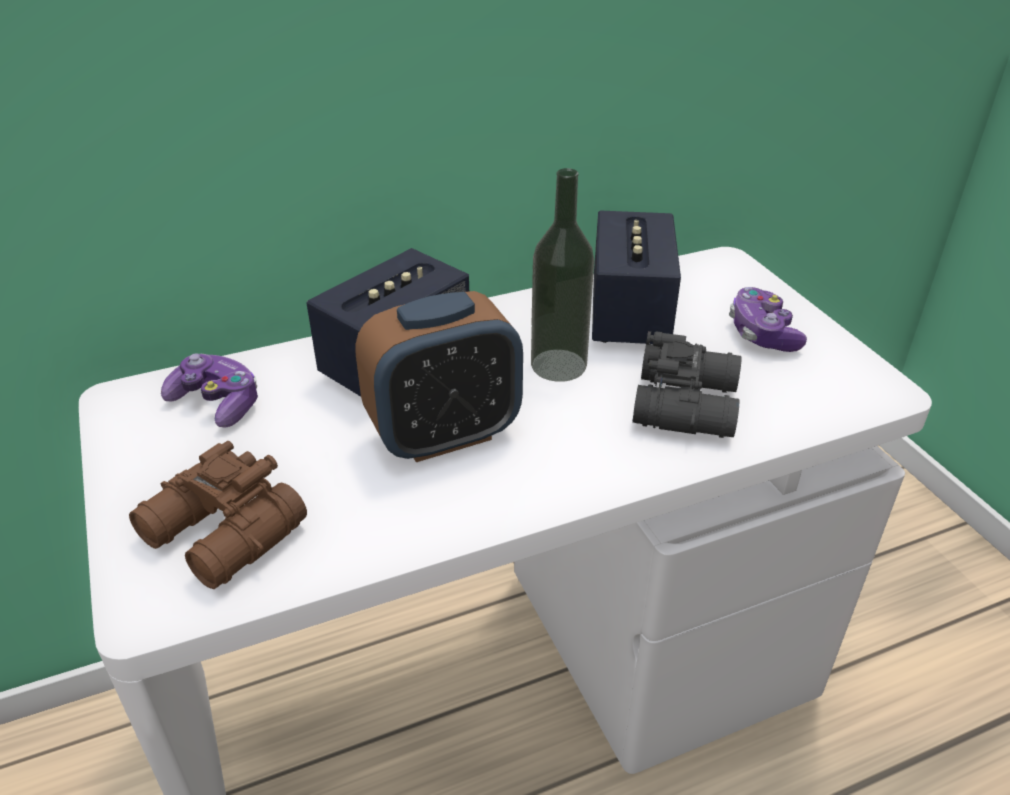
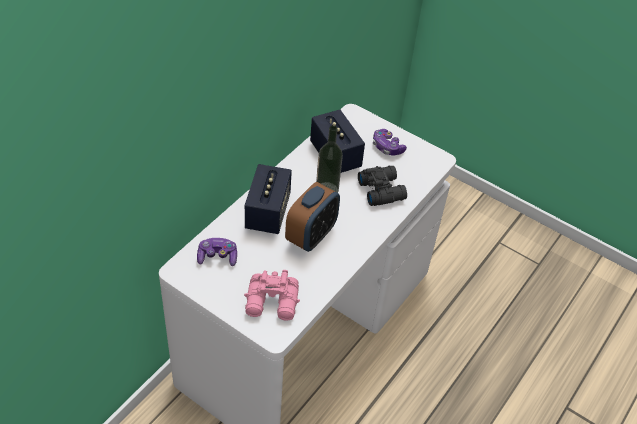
camera: 35 degrees left, 10 degrees up
(222, 536) = (273, 303): brown binoculars -> pink binoculars

